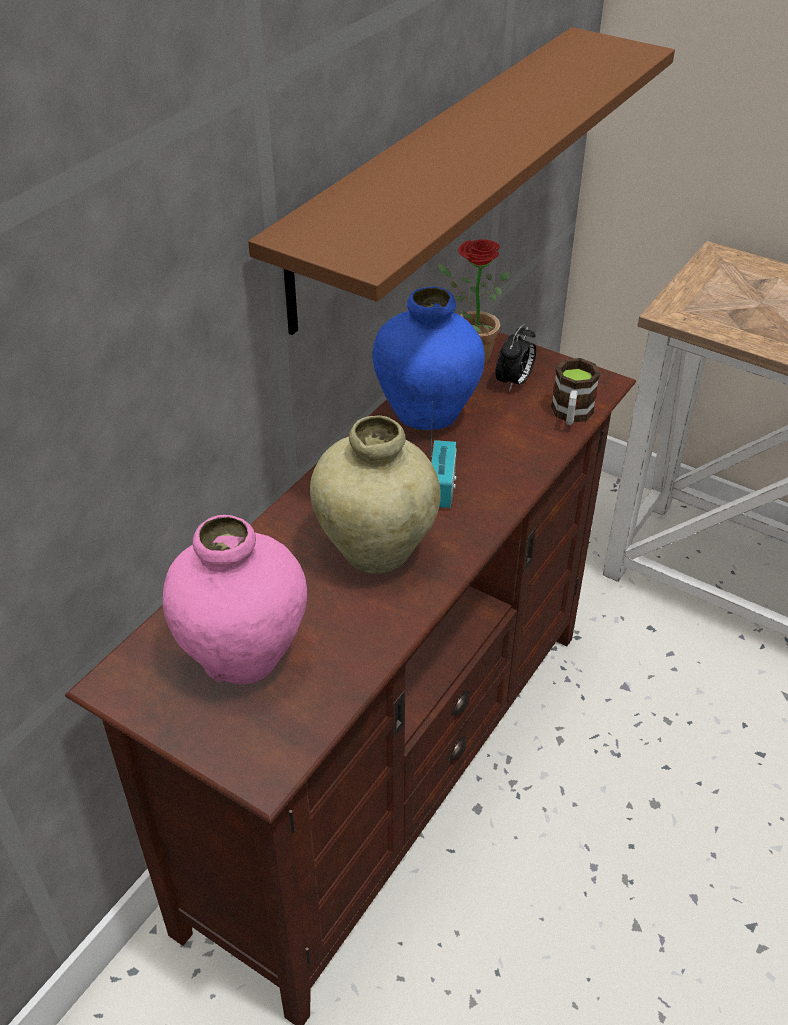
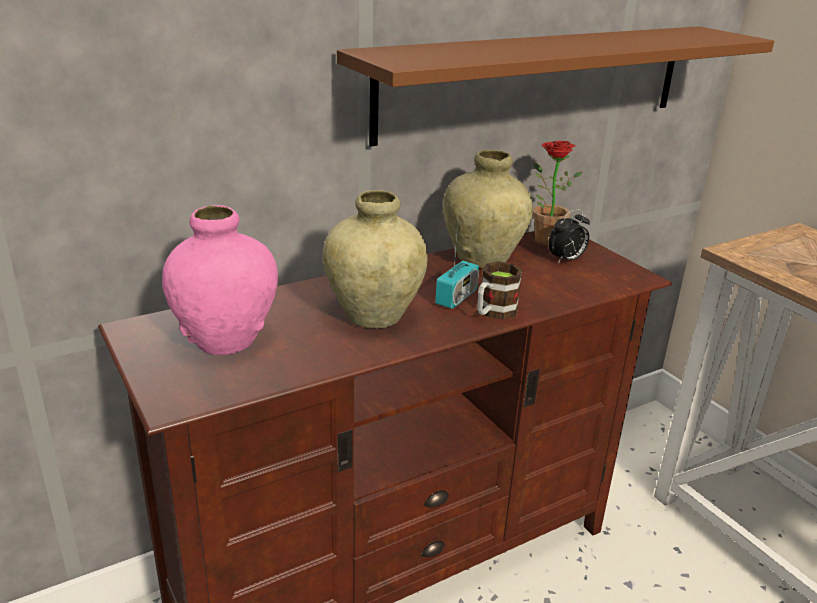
camera: 25 degrees right, 15 degrees down
(427, 414) = (482, 260): blue vase -> beige vase
(571, 415) = (597, 287): mug -> mug (493, 312)

